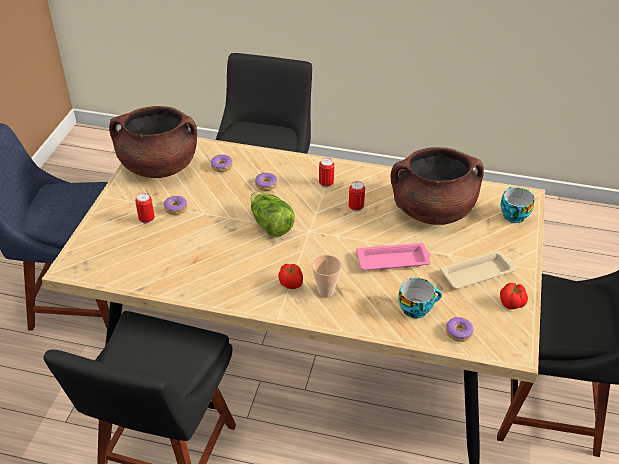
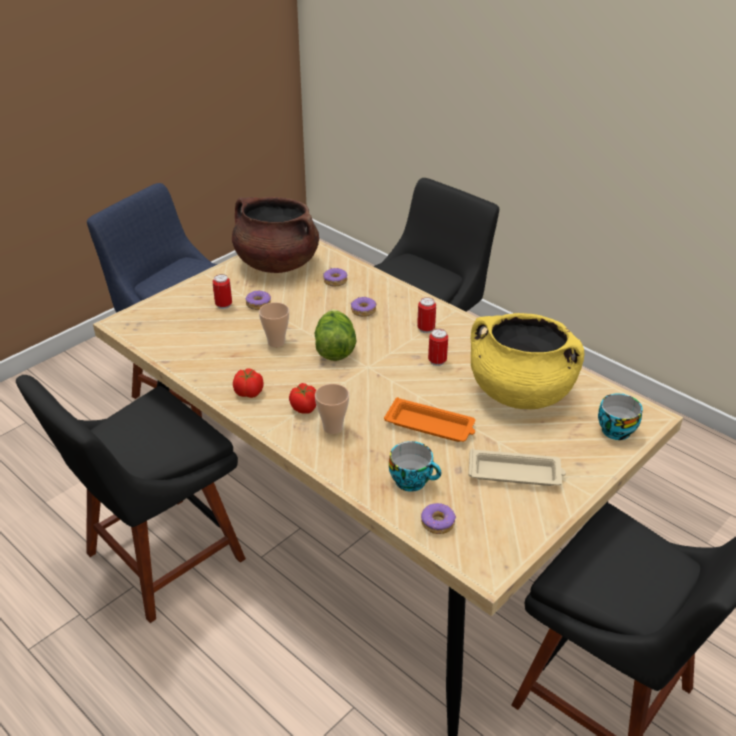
camera: 30 degrees right, 5 degrees down
(220, 237) = (276, 342): none -> cup
(394, 260) = (431, 426): pink tray -> orange tray
(432, 211) = (520, 393): brown cooking pot -> yellow cooking pot
(512, 304) = (528, 519): tomato -> tomato (249, 393)

